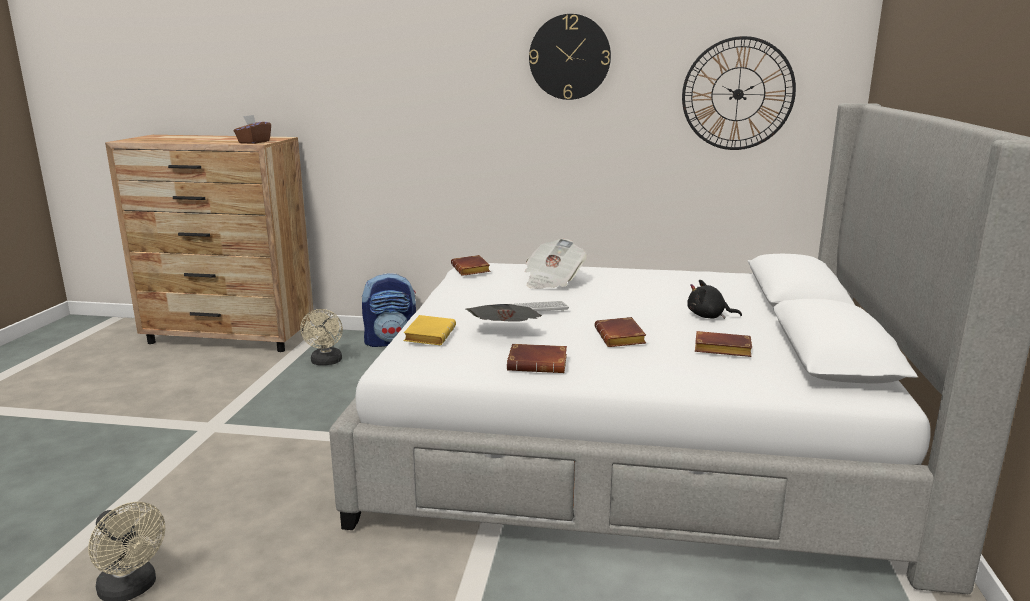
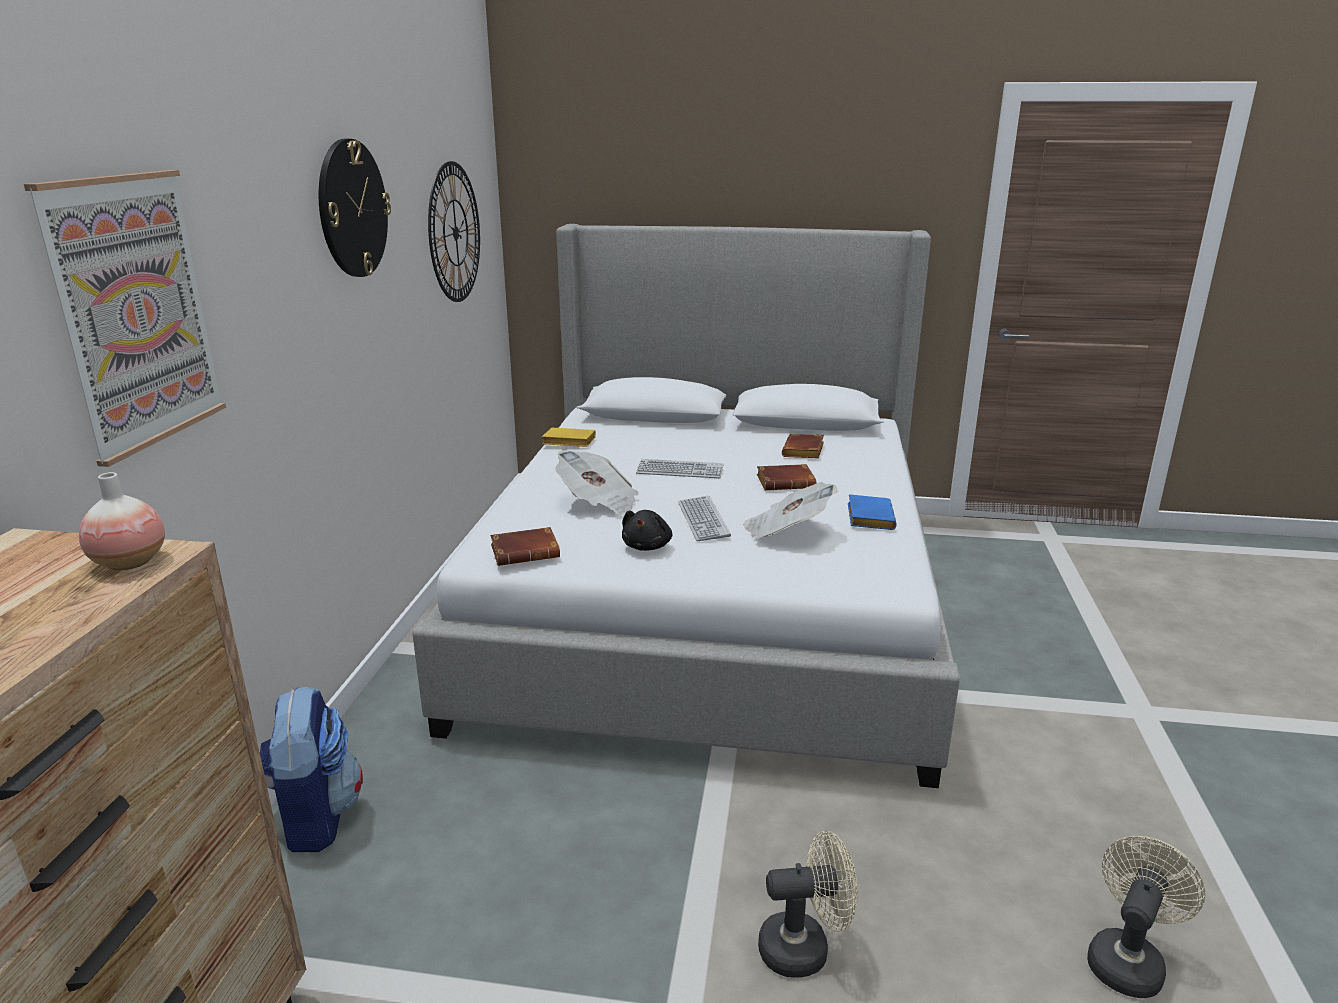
camera: 90 degrees left, 5 degrees up
(254, 142) = (130, 562): brown tissue box -> vase
(326, 362) = (393, 903): beige fan -> beige fan (805, 948)
(373, 79) = (134, 312): none -> picture
(429, 335) = (807, 571): yellow book -> yellow book (567, 442)
(539, 364) = (868, 517): brown book -> blue book
(635, 303) = (680, 470): none -> keyboard
(708, 316) = (715, 448): black plush toy -> black plush toy (647, 546)

